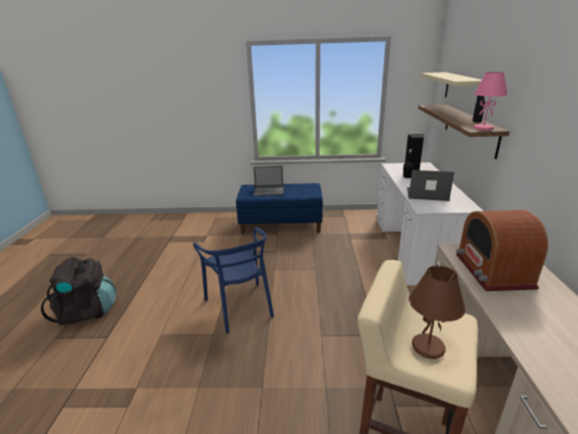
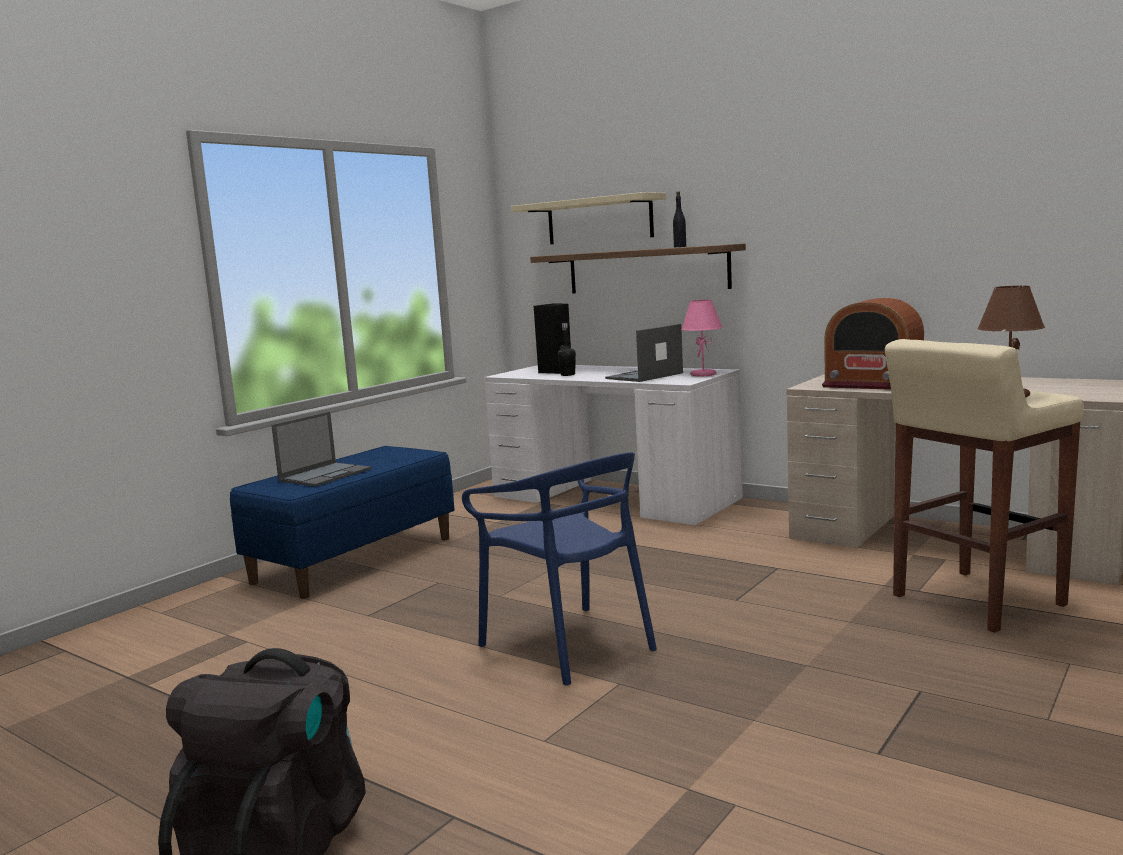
camera: 55 degrees left, 15 degrees down
(240, 306) = (569, 645): blue chair -> blue chair turned 45 degrees clockwise
(483, 128) = (717, 244): pink table lamp -> pink table lamp (703, 374)

